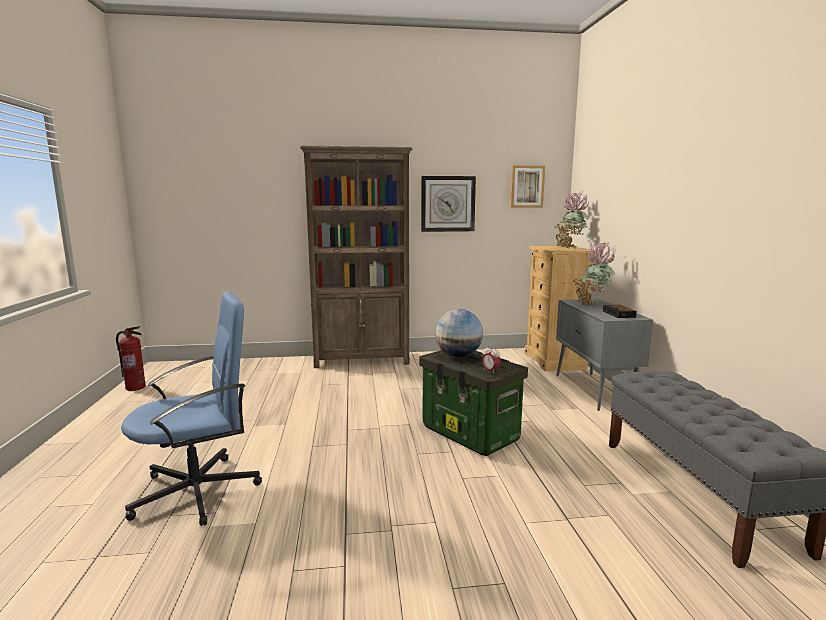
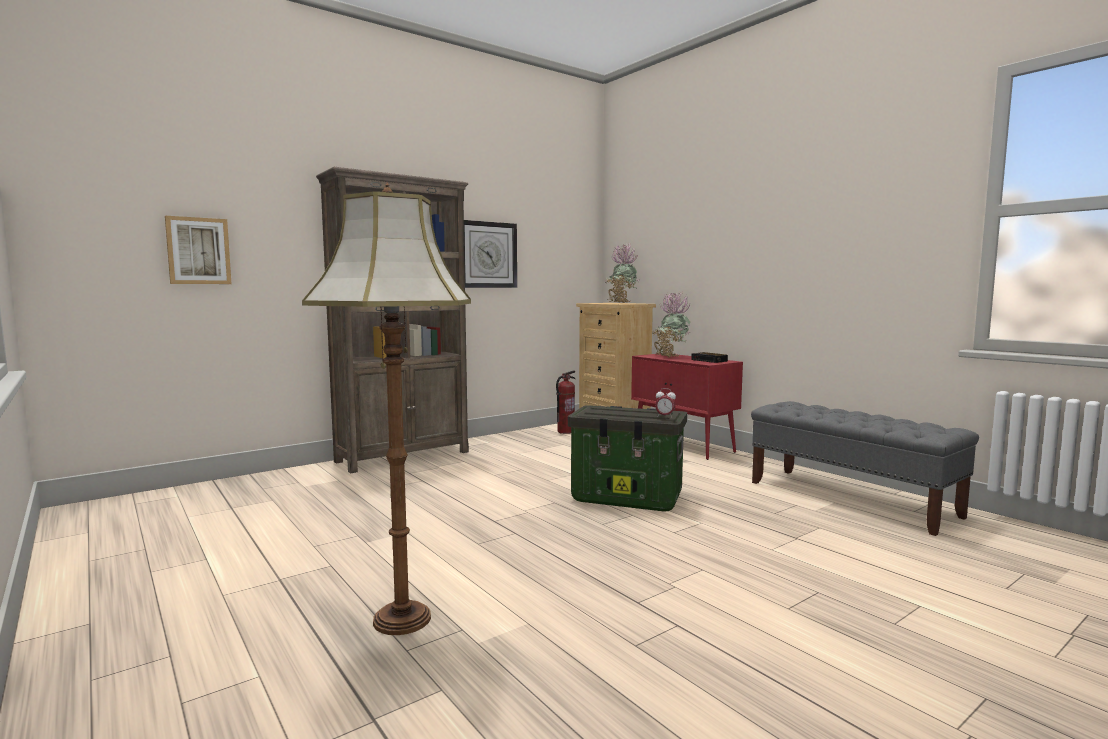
camera: 30 degrees left, 5 degrees down
(136, 387) = (79, 541): fire extinguisher -> fire extinguisher (565, 431)
(198, 491) = (403, 618): blue office chair -> floor lamp
(458, 356) = (610, 410): globe -> none
(526, 186) = (564, 239): picture -> picture (198, 251)
(595, 391) = (683, 446): grey cabinet -> red cabinet

